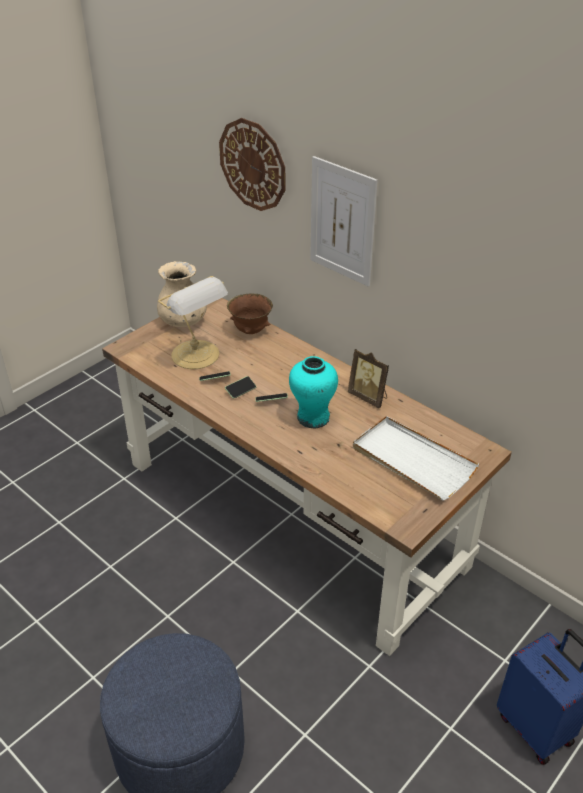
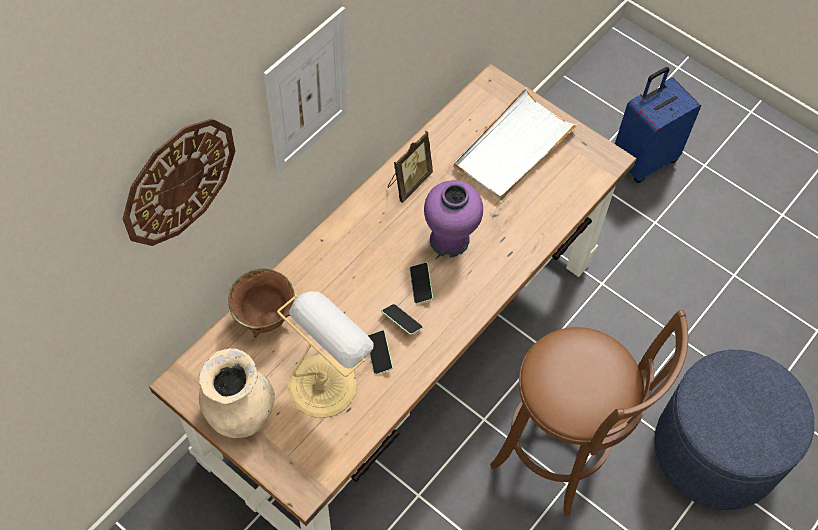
camera: 95 degrees left, 20 degrees up
(194, 613) = (560, 455): none -> brown stool
(313, 418) = (450, 240): turquoise vase -> purple vase

